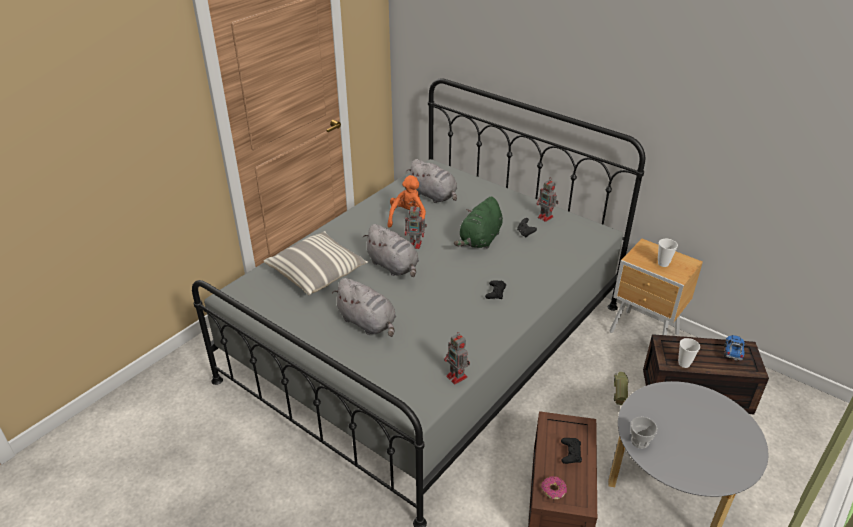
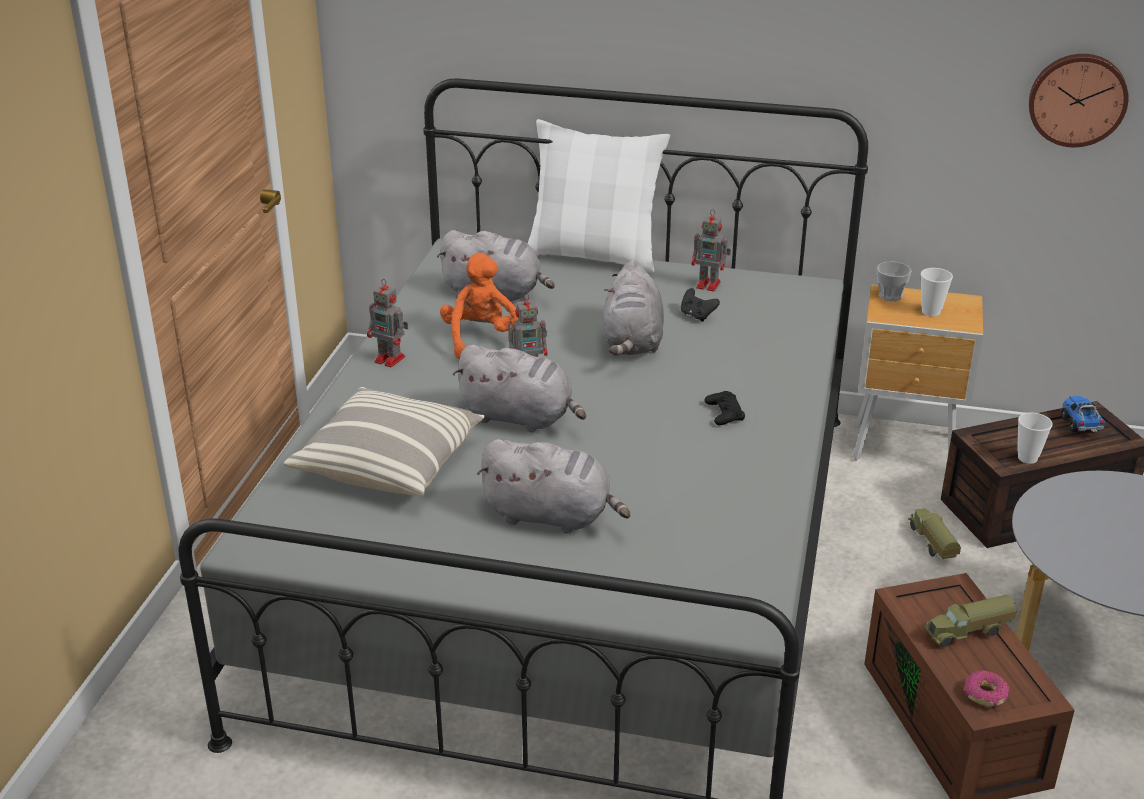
camera: 25 degrees left, 5 degrees down
(457, 377) = (771, 553): toy robot -> toy robot (391, 359)
(480, 240) = (632, 342): green plush toy -> grey plush toy
(499, 186) = (594, 255): none -> white pillow
(570, 453) = (968, 633): black game controller -> toy truck
(639, 441) = (1077, 571): cup -> cup (890, 296)
(773, 160) = (1077, 99): none -> wall clock

